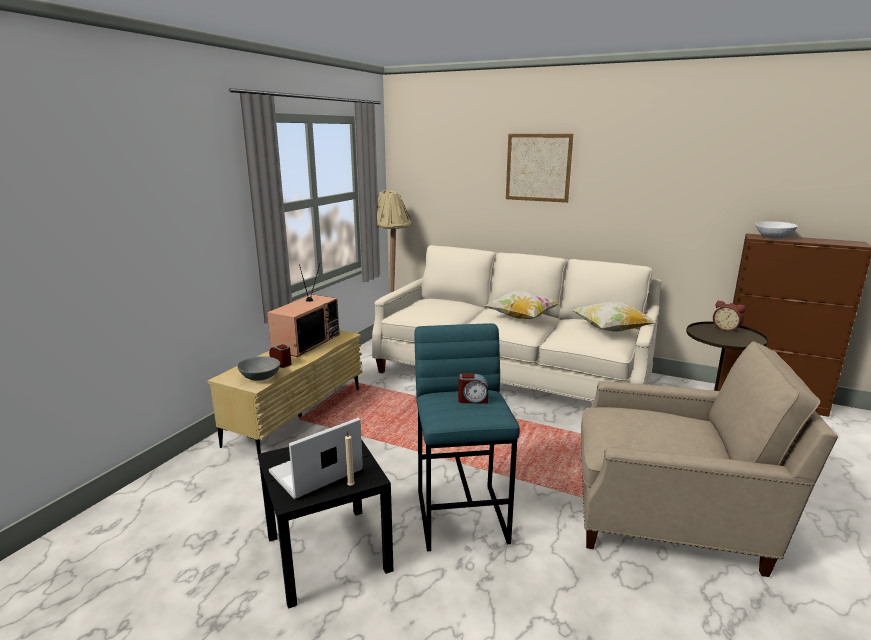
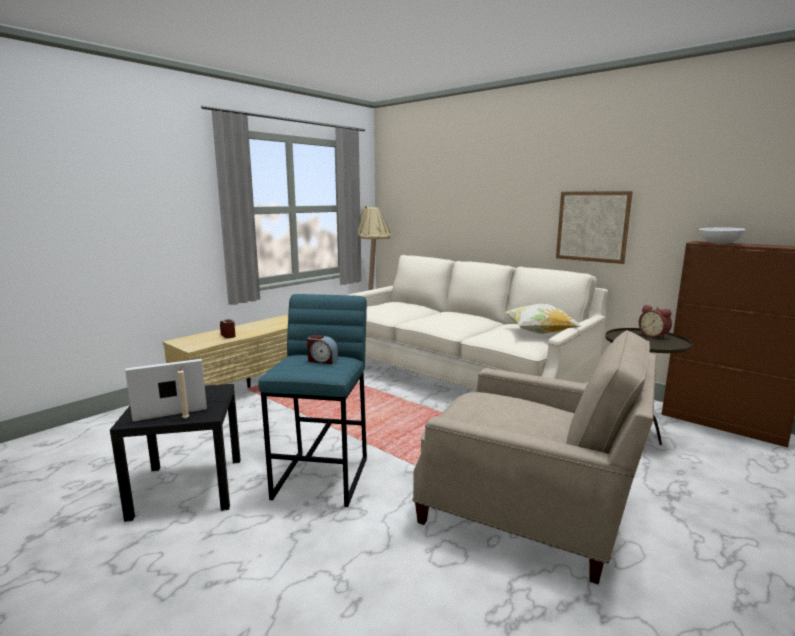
camera: 15 degrees right, 5 degrees down
(259, 377) = (201, 343): grey bowl -> none
(306, 342) = (263, 324): television -> none
(521, 318) = (460, 318): pillow -> none
(538, 167) = (495, 181): picture -> picture (592, 225)

